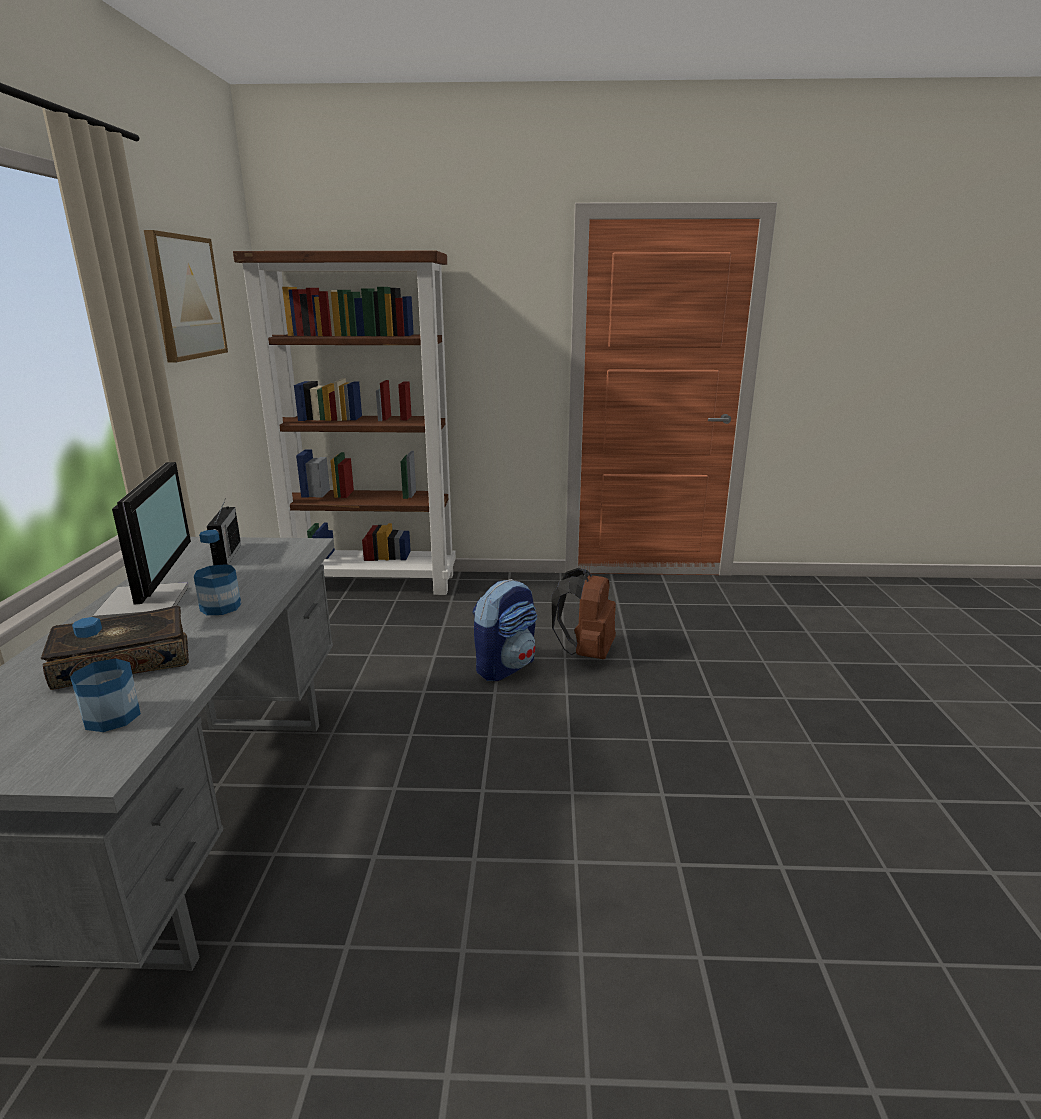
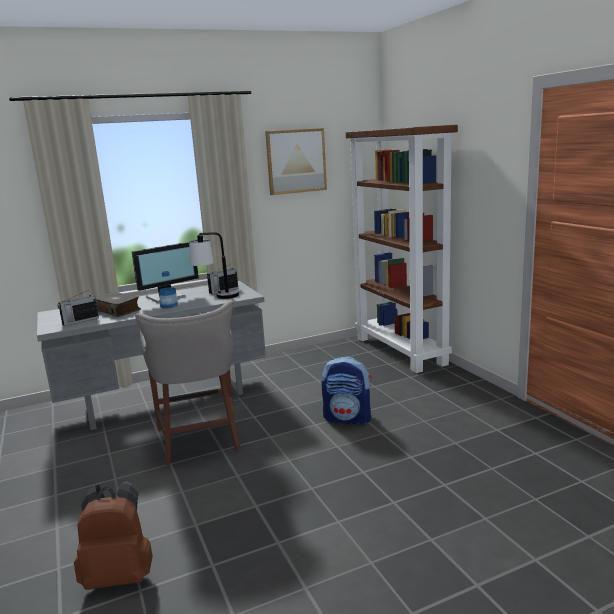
camera: 65 degrees right, 5 degrees down
(112, 716) = (80, 321): bottle -> radio
(260, 565) = (217, 297): none -> table lamp
(426, 807) = (200, 440): none -> grey stool
(586, 652) = (399, 438): brown backpack -> brown backpack (120, 575)

